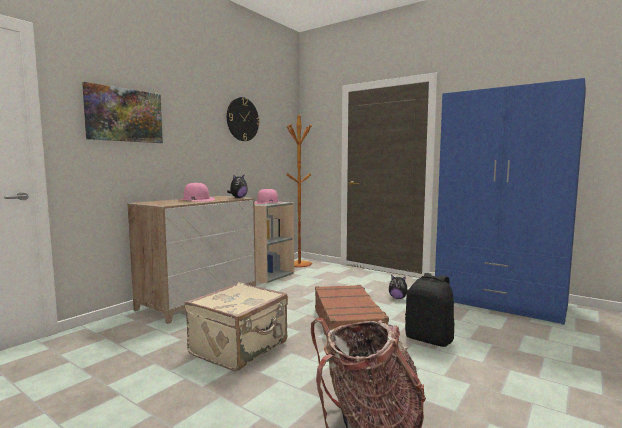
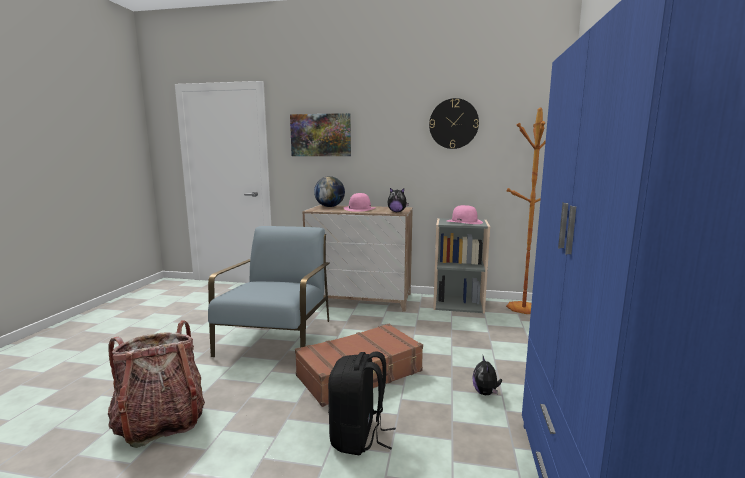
camera: 65 degrees right, 5 degrees up
(154, 202) = (329, 206): none -> globe
(240, 348) = (277, 339): beige suitcase -> blue armchair

